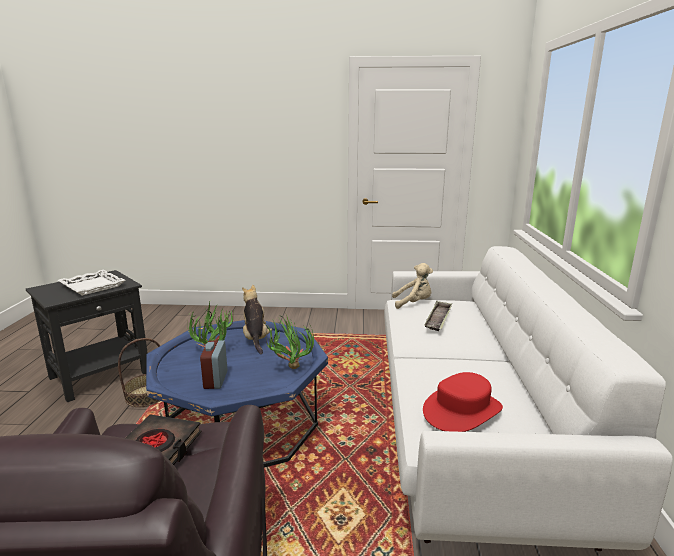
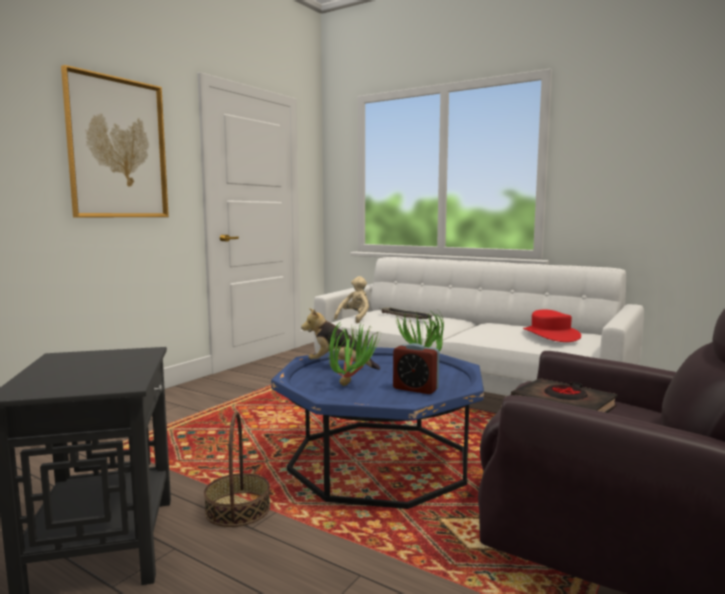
camera: 60 degrees left, 10 degrees down
(93, 286) = (106, 364): white tray -> none
(270, 132) = (117, 148): none -> picture

